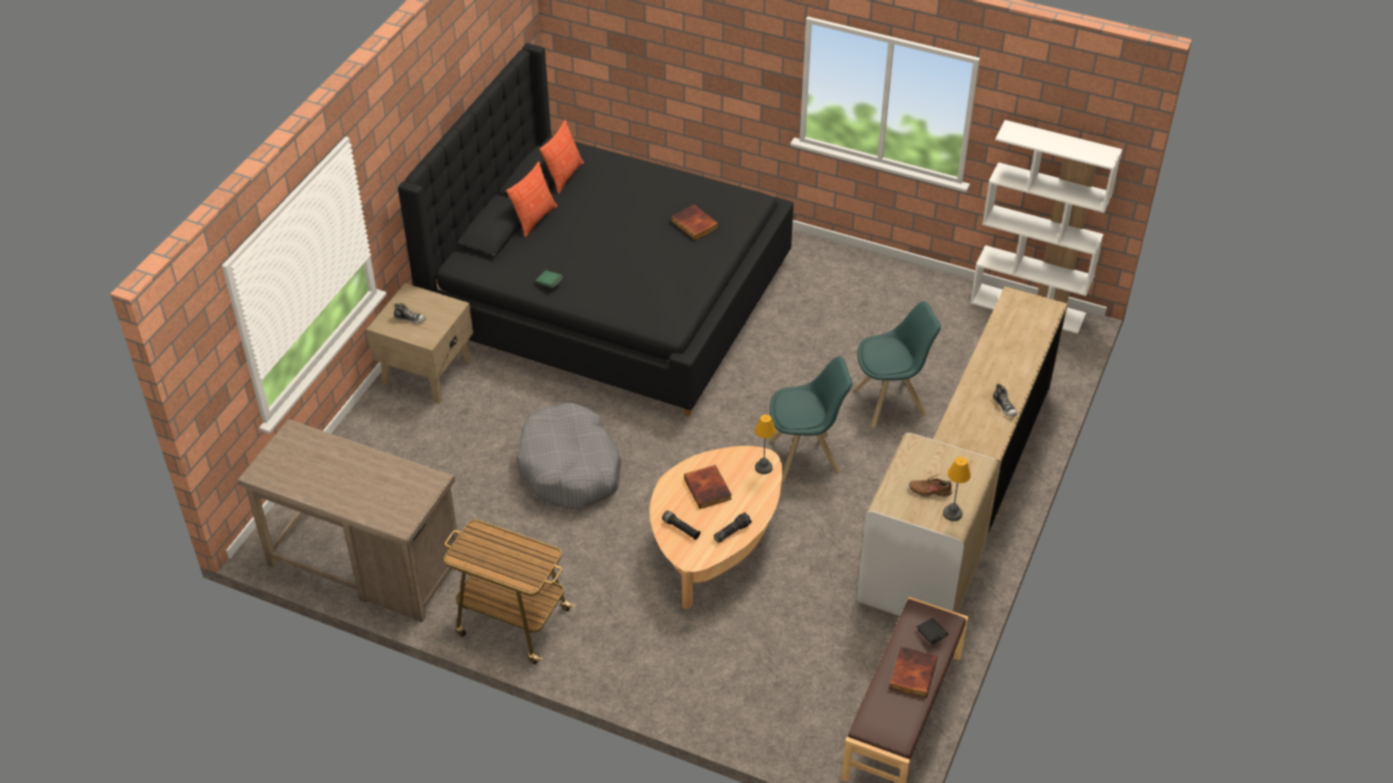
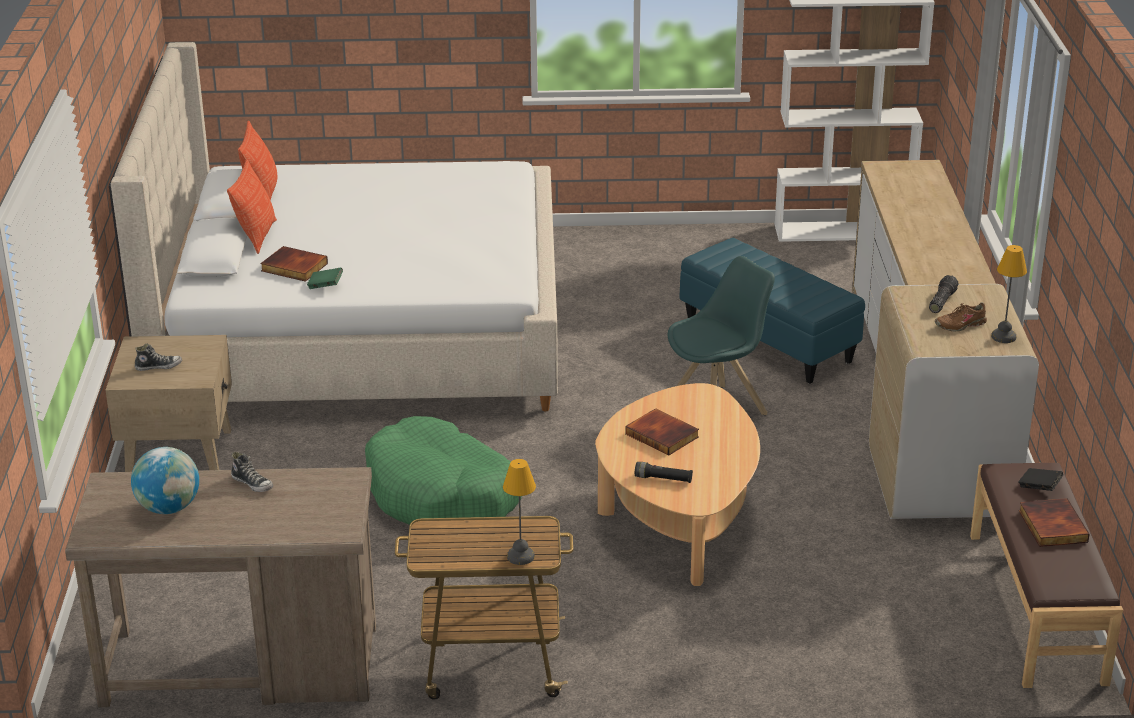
camera: 25 degrees left, 15 degrees down
(314, 467) = (169, 508): none -> globe
(570, 468) = (442, 495): grey dog bed -> green dog bed
(608, 297) = (360, 331): black bed -> beige bed
(693, 225) = (458, 200): book -> book (293, 267)
(731, 531) = (725, 465): flashlight -> flashlight (941, 301)
(764, 468) = (711, 400): table lamp -> table lamp (521, 557)
(890, 402) = (769, 341): turquoise chair -> blue ottoman
(1004, 407) = (959, 249): shoe -> shoe (253, 483)

